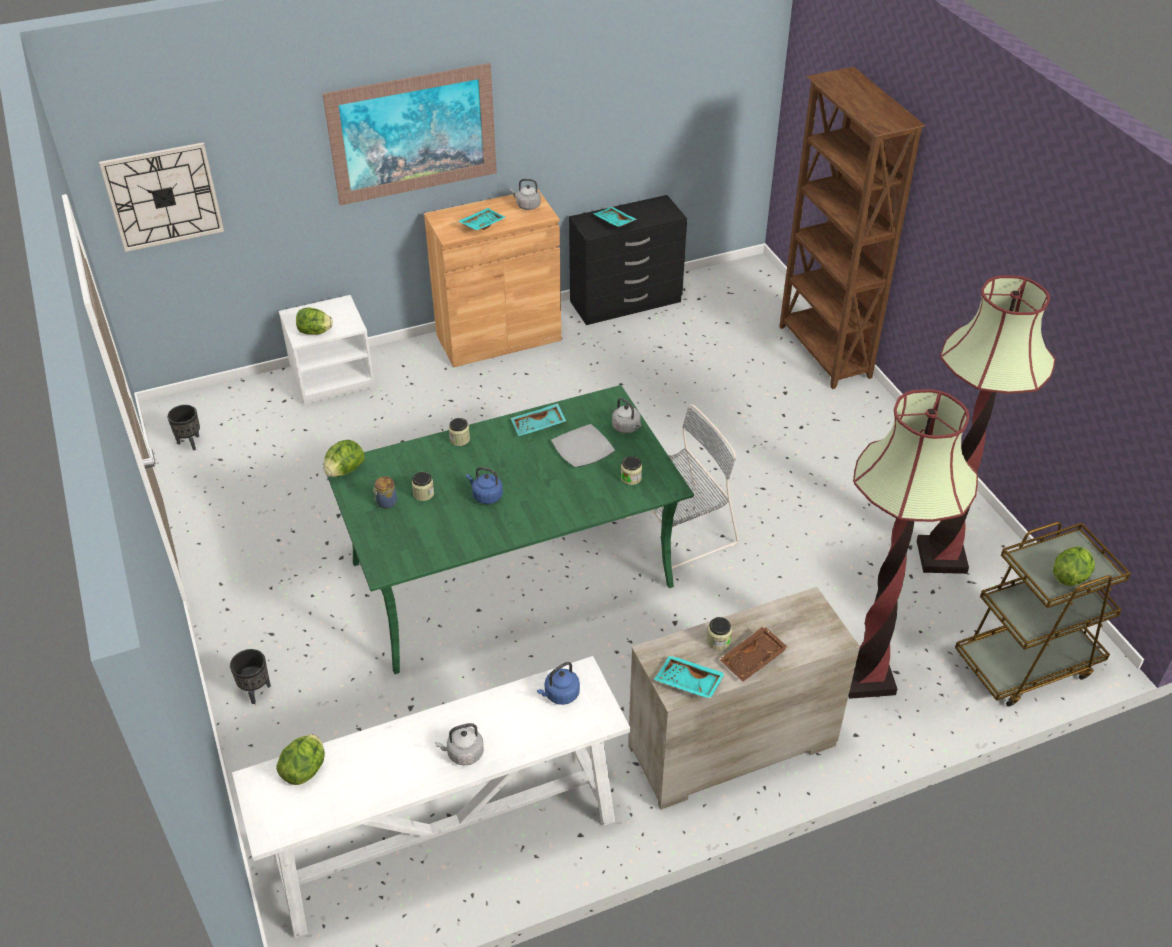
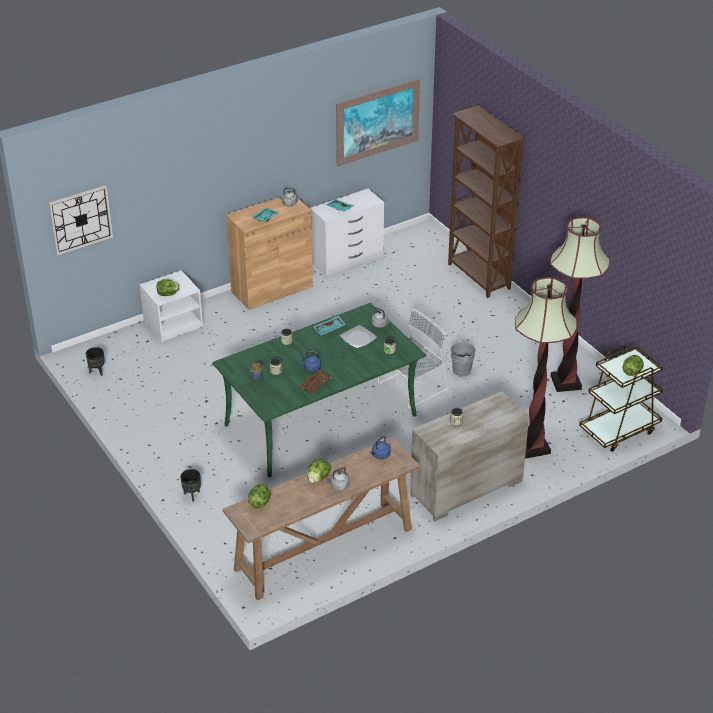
camera: 10 degrees left, 5 degrees down
(345, 471) = (226, 364): lettuce -> lettuce (318, 478)
(413, 134) = (220, 167): picture -> picture (377, 122)
(445, 841) = (323, 549): white console table -> brown console table
(626, 302) = (348, 259): black dresser -> white dresser
(688, 683) = (445, 441): turquoise tray -> none
(753, 660) = (476, 427): brown tray -> brown tray (315, 386)
(763, 512) = (459, 371): none -> grey bucket

